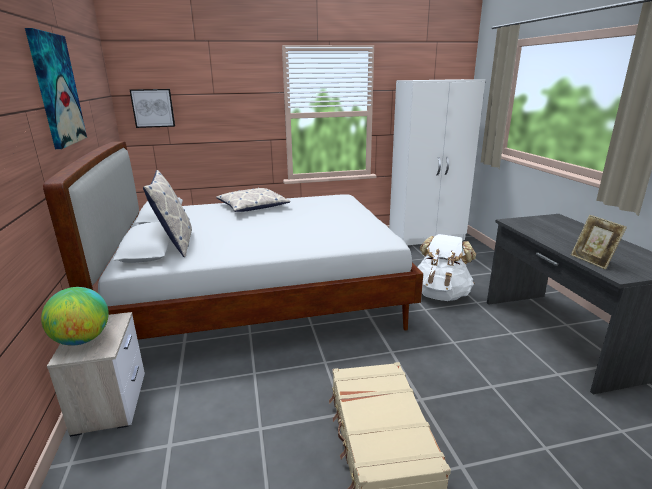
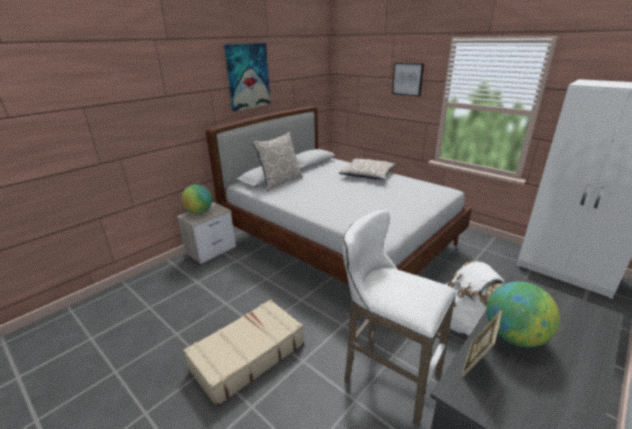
camera: 55 degrees right, 5 degrees up
(153, 108) = (350, 85): picture -> picture (408, 79)
(475, 357) = (387, 376): none -> white stool
(568, 242) = (514, 336): none -> globe

